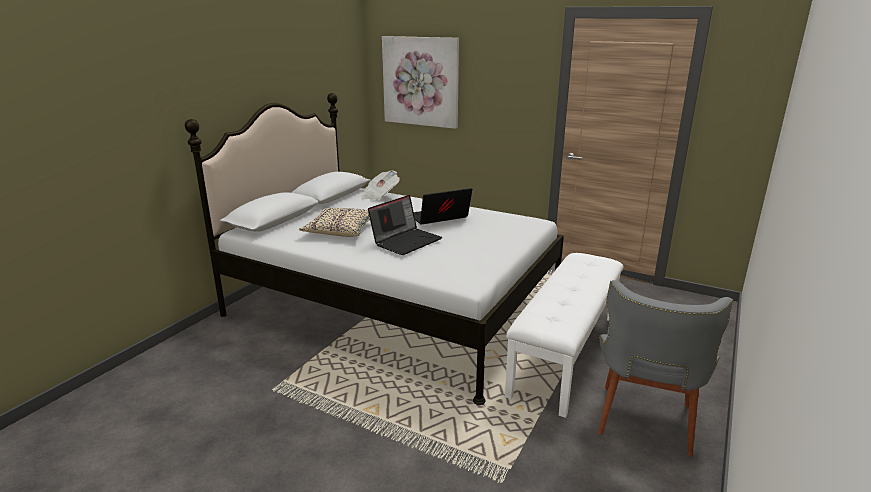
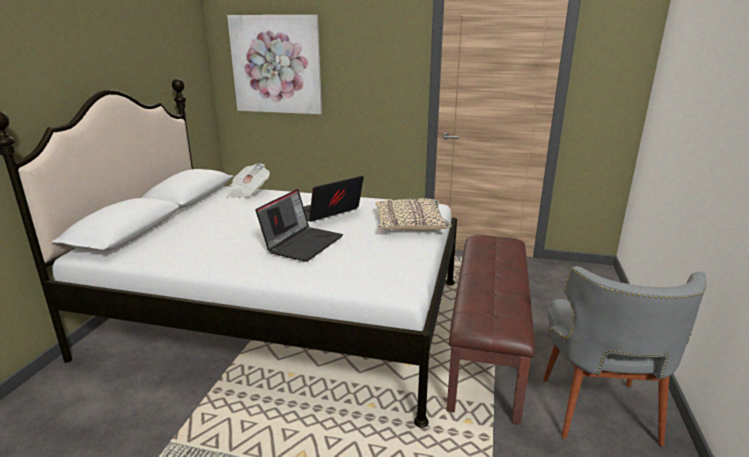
camera: 15 degrees left, 0 degrees up
(340, 230) = (216, 238): beige pillow -> beige pillow (410, 224)
(564, 353) = (485, 345): white bench -> brown bench

